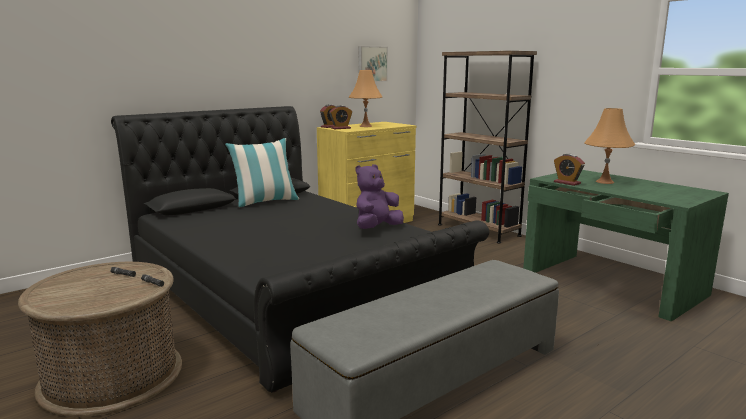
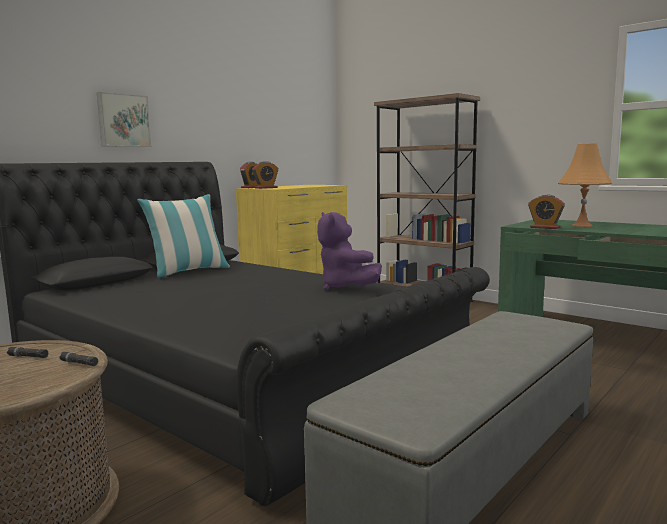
camera: 10 degrees left, 5 degrees down
(365, 126) = (292, 186): orange table lamp -> none
(371, 64) = (291, 120): picture -> picture (123, 120)
(377, 228) = (345, 287): purple plush toy -> purple plush toy turned 60 degrees counterclockwise

